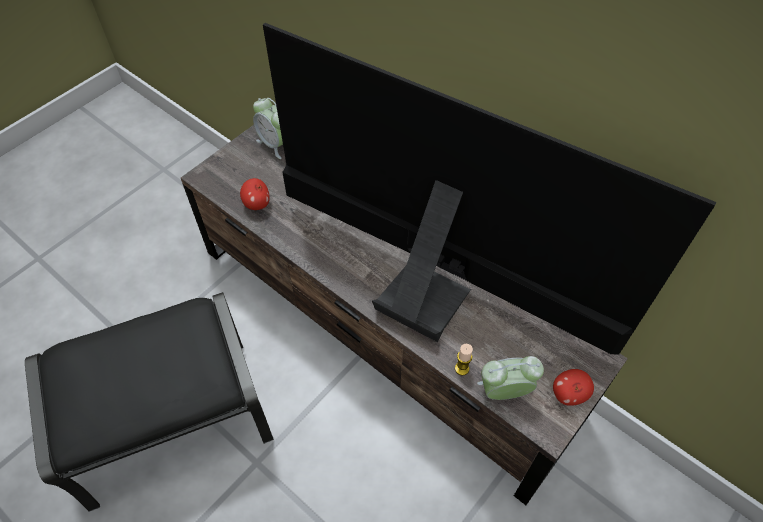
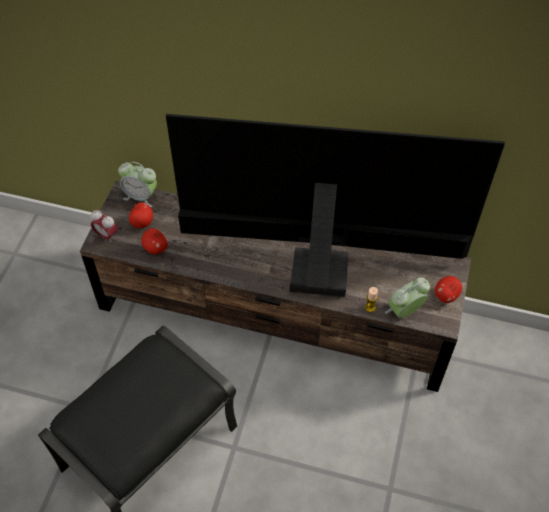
camera: 25 degrees left, 0 degrees up
(216, 172) = (106, 235): none -> alarm clock
(260, 172) = (142, 223): none -> apple

